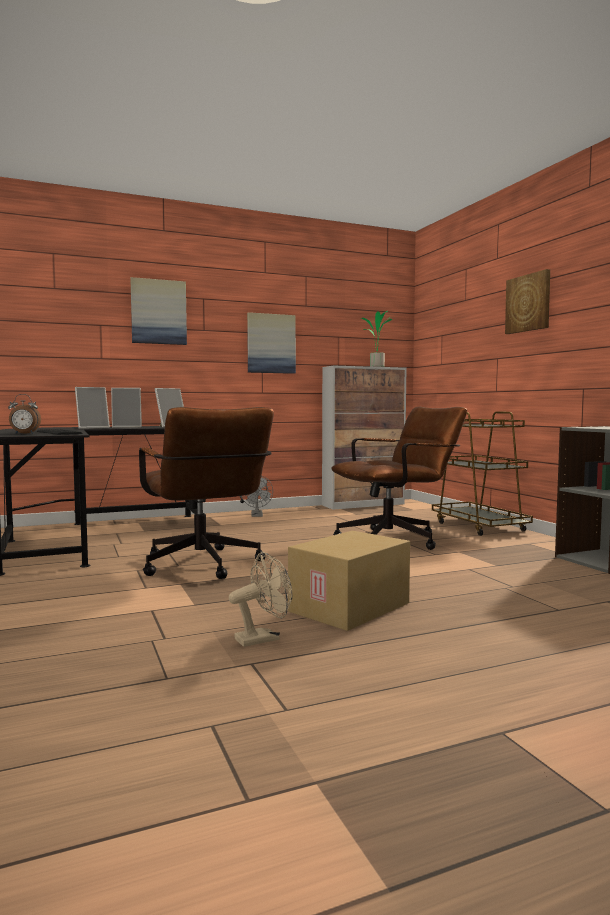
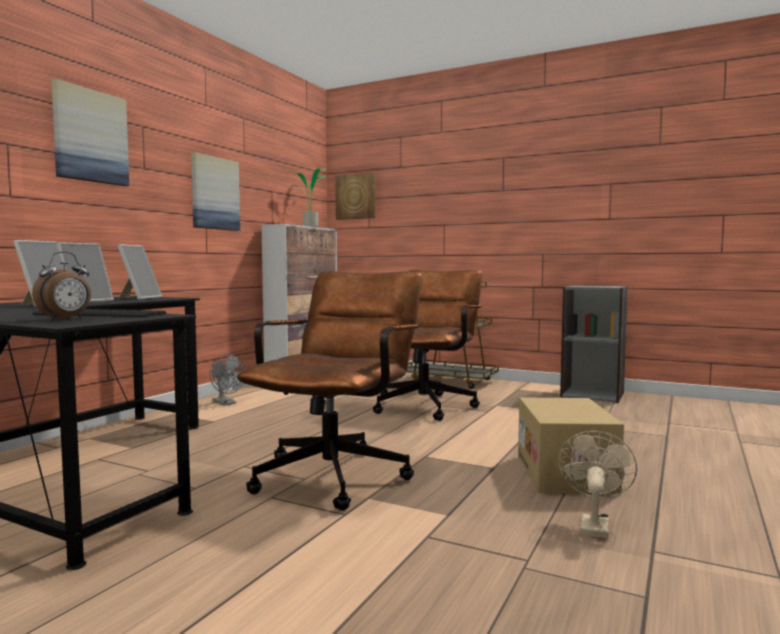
camera: 40 degrees left, 0 degrees up
(204, 567) = (338, 472): brown office chair -> brown office chair turned 90 degrees counterclockwise
(528, 303) = (482, 177): picture -> picture (356, 197)

